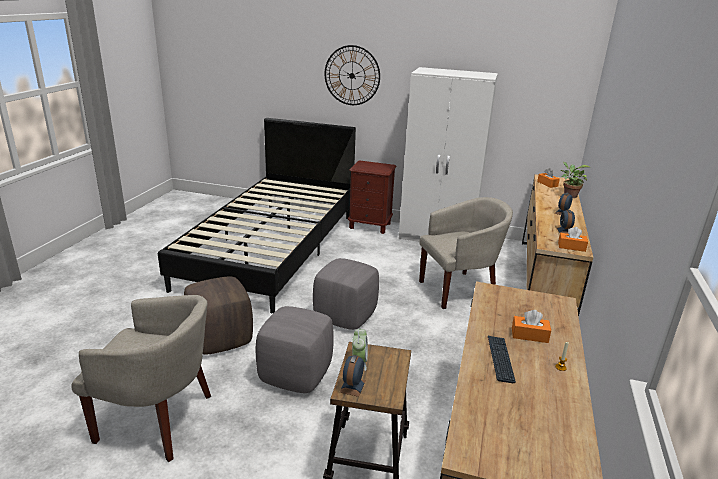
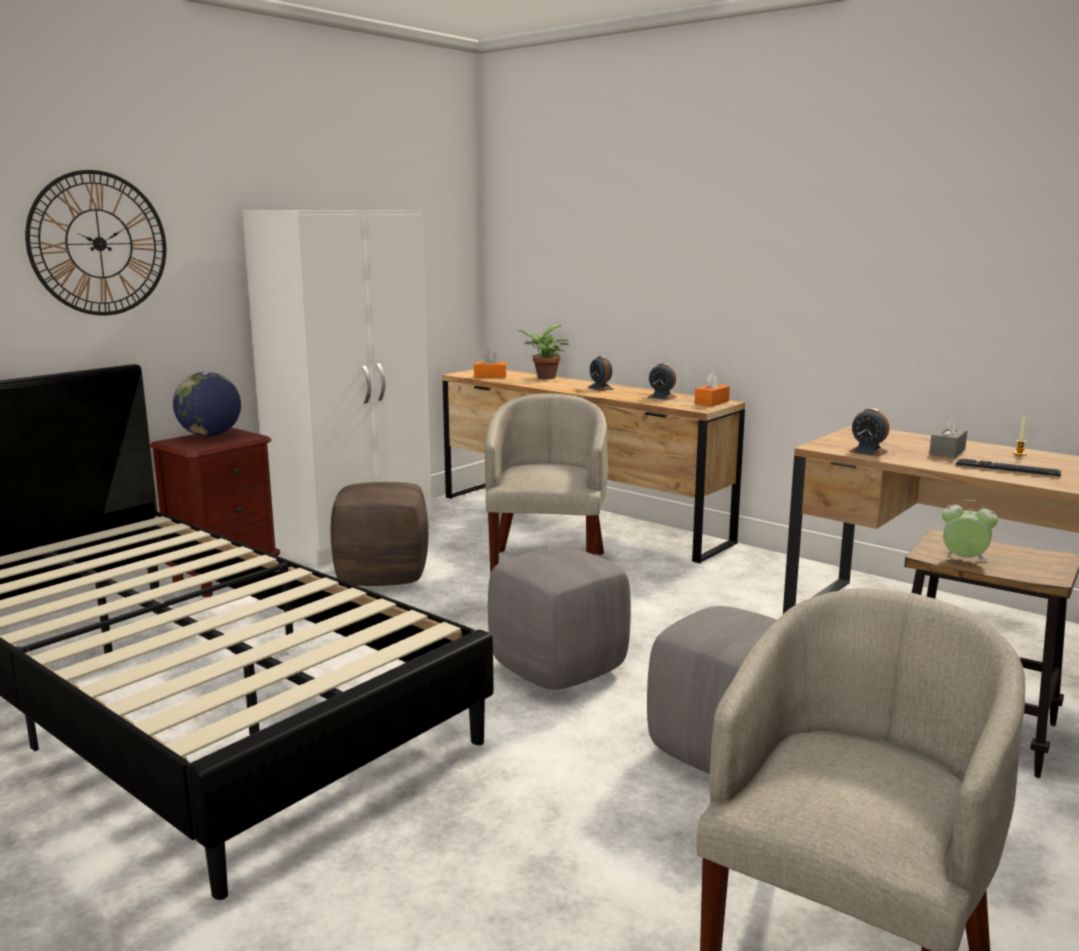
camera: 65 degrees left, 10 degrees down
(220, 339) = (547, 828): brown ottoman -> brown ottoman (381, 576)
(352, 386) = (1034, 570): alarm clock -> alarm clock (868, 451)
(377, 165) = (210, 436): none -> globe
(529, 335) = (947, 451): orange tissue box -> grey tissue box

